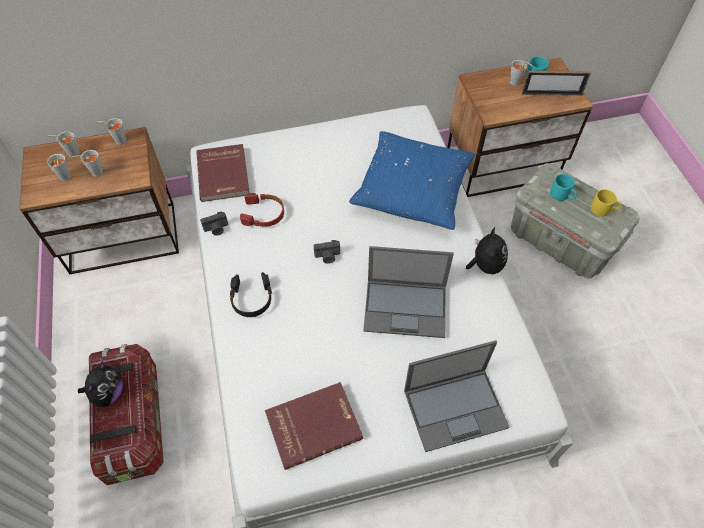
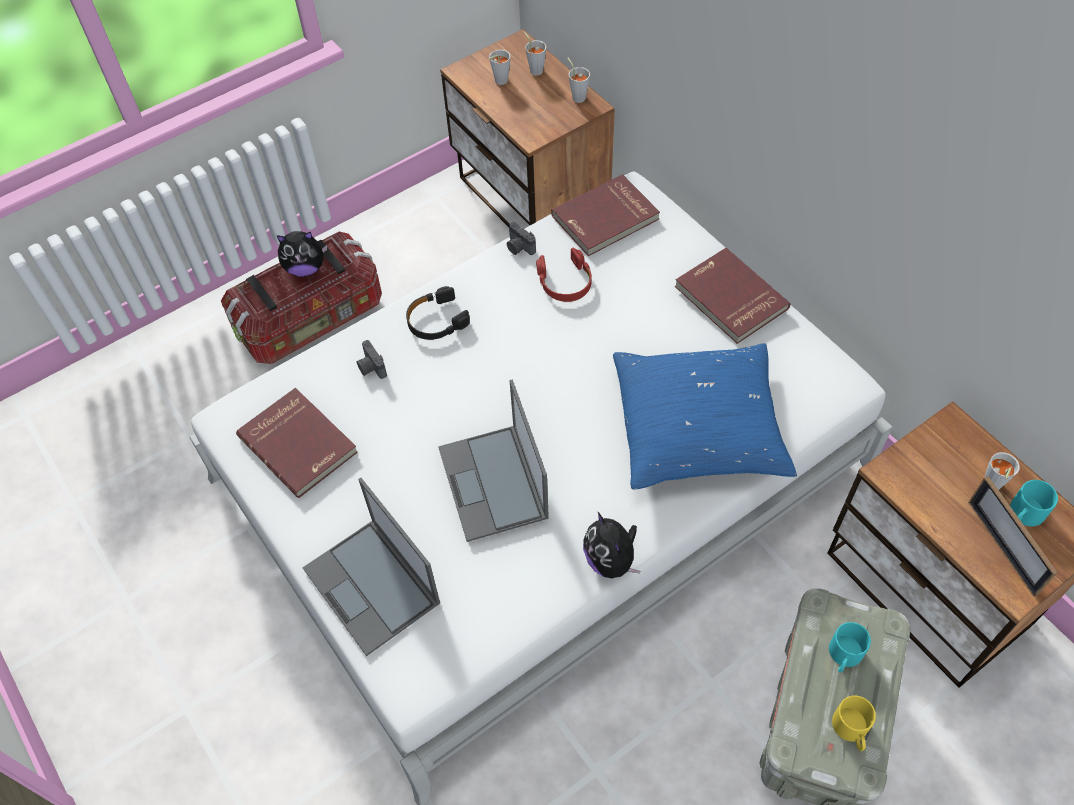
camera: 70 degrees right, 0 degrees up
(95, 173) = (519, 100): grey cup -> none
(327, 257) = (531, 371): camera -> camera (371, 368)
(329, 139) = (729, 298): none -> red book
(485, 266) = (611, 560): plush toy -> plush toy turned 90 degrees clockwise

